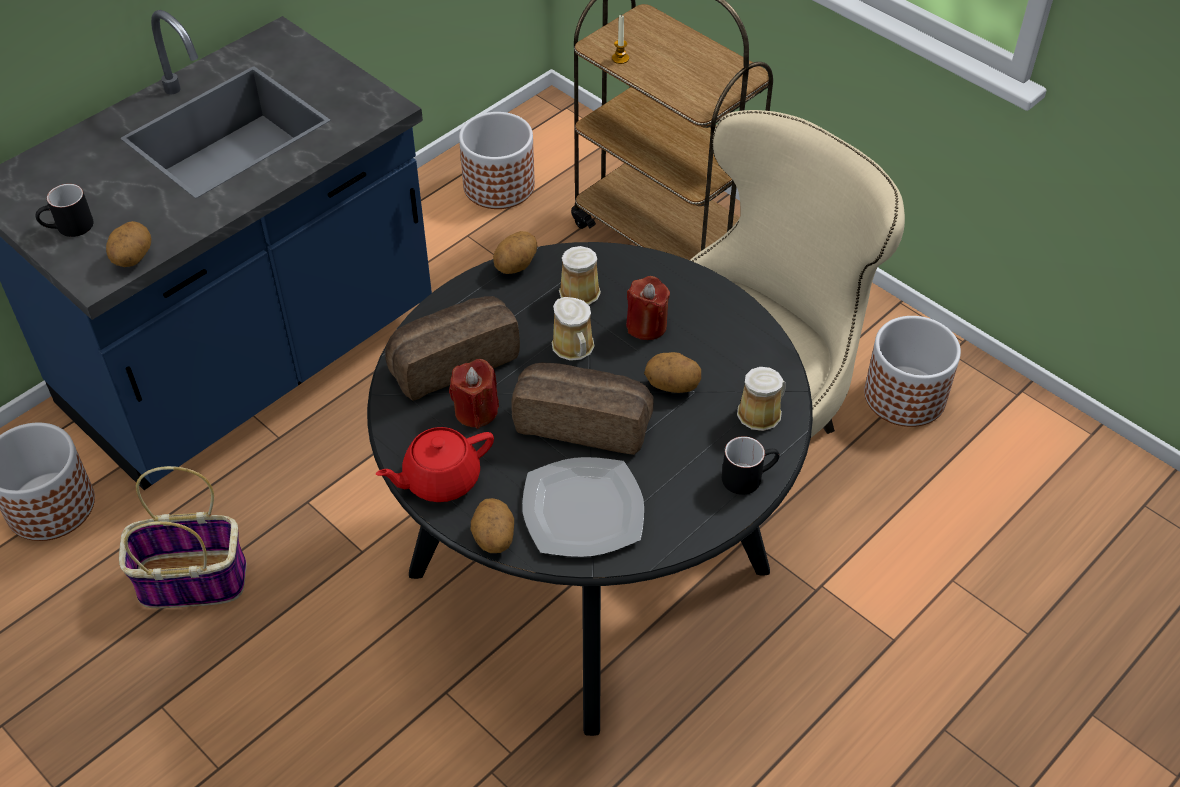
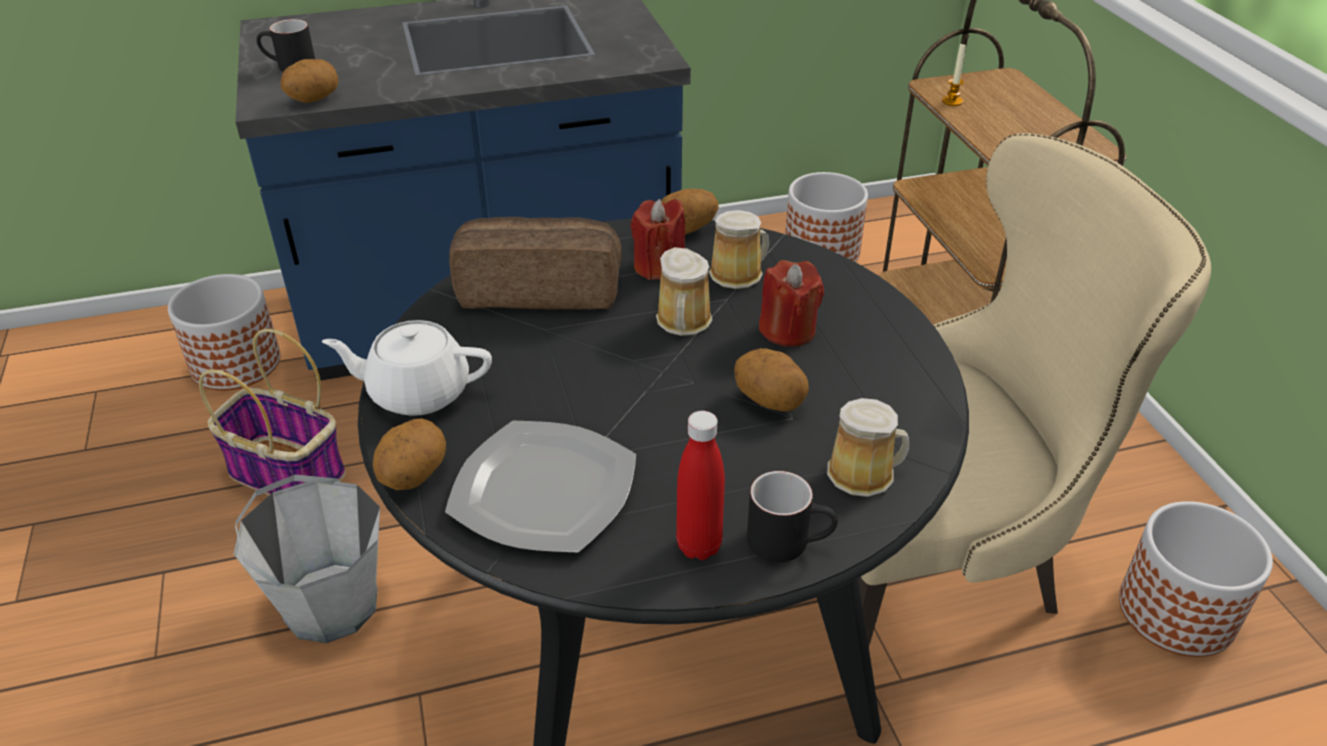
camera: 30 degrees right, 10 degrees down
(324, 664) = (330, 604): none -> grey bucket
(440, 479) = (417, 392): red teapot -> white teapot
(476, 411) = (519, 342): red candle -> red candle (659, 266)
(583, 421) = (629, 397): bread -> none
(701, 503) = (699, 546): none -> red bottle

